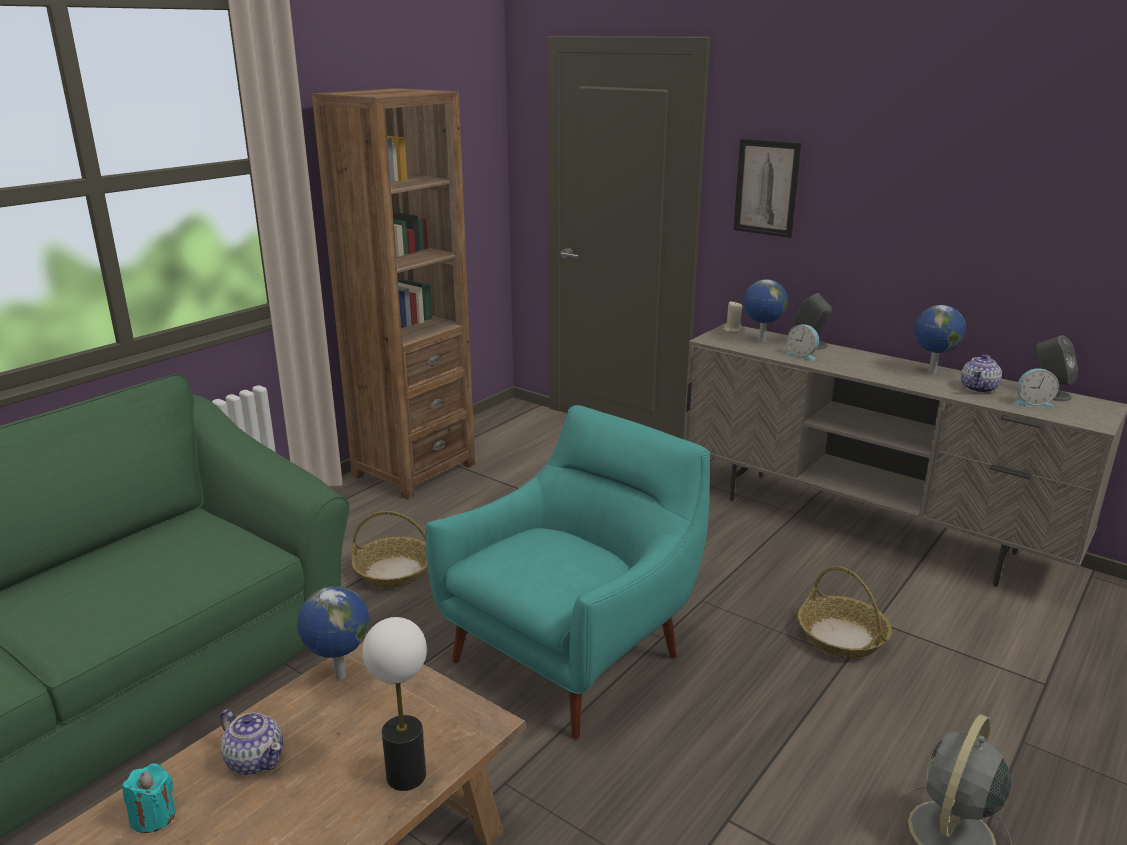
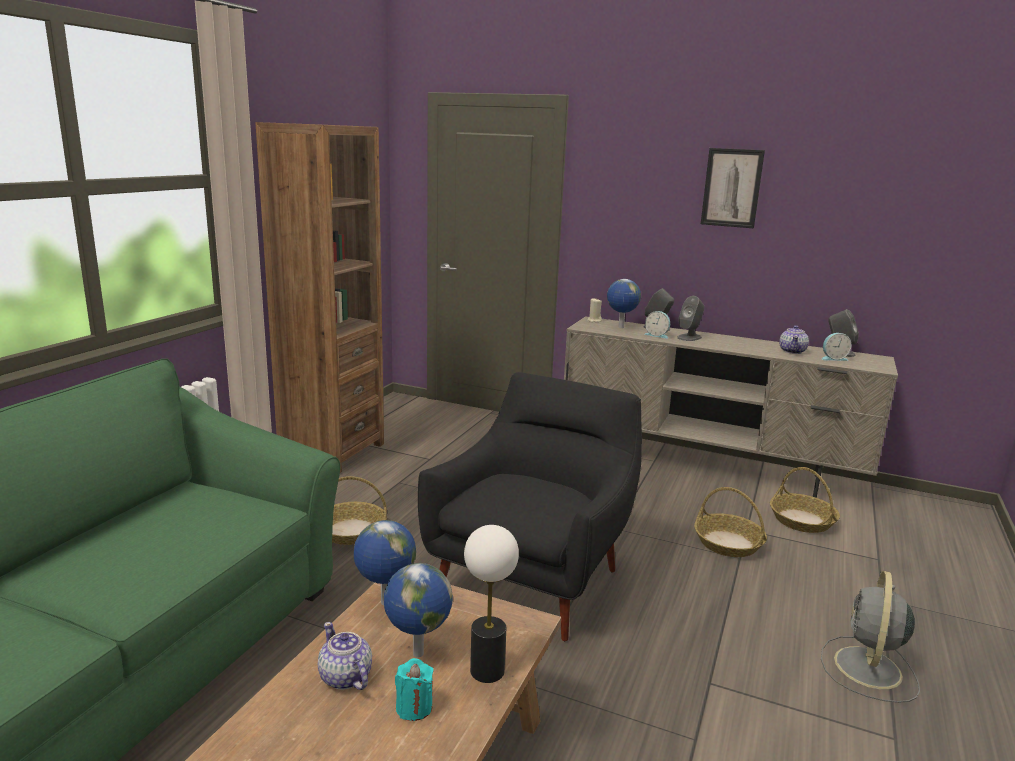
camera: 15 degrees left, 5 degrees down
(153, 817) = (274, 738): turquoise candle -> turquoise candle (414, 707)
(255, 760) = (345, 678): teapot -> teapot turned 150 degrees counterclockwise
(573, 653) = (533, 578): turquoise armchair -> black armchair
(766, 188) = (616, 210): picture -> picture (731, 188)
(845, 360) = (689, 337): none -> grey speaker
(931, 372) = (753, 343): globe -> globe (416, 653)
(961, 616) = (802, 520): none -> basket

